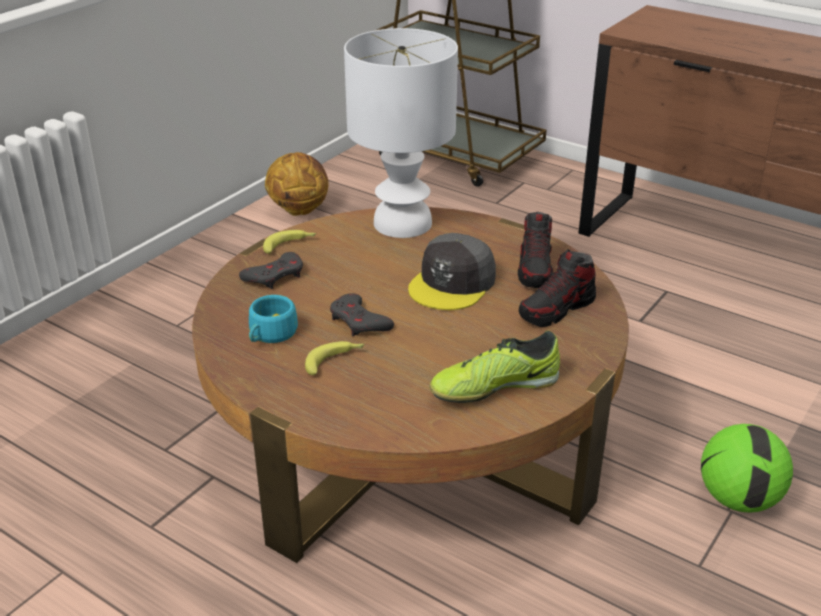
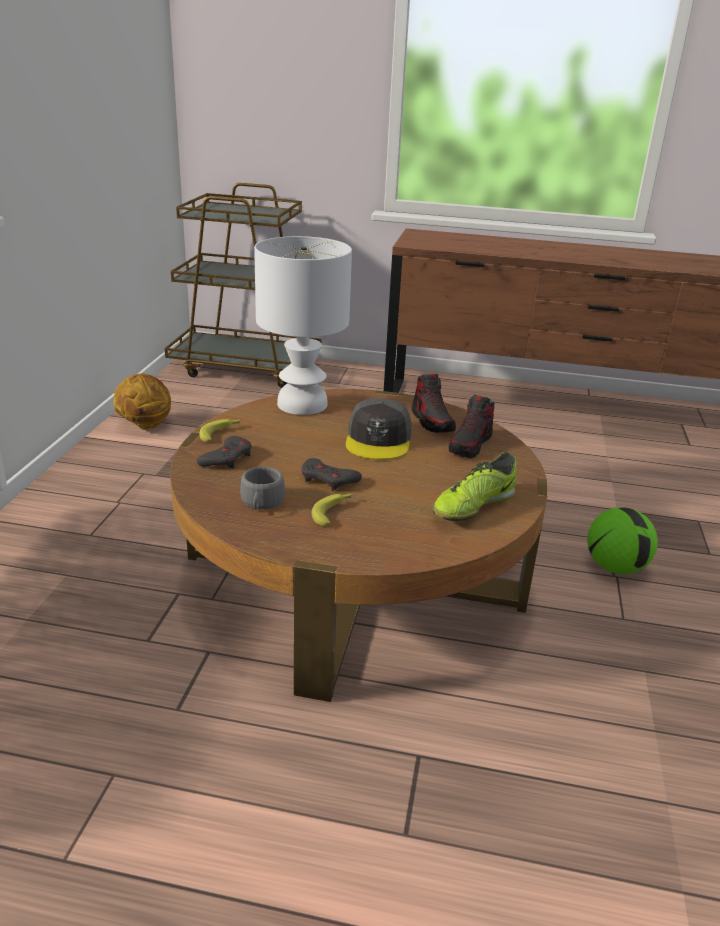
camera: 25 degrees left, 5 degrees down
(270, 335) = (261, 503): turquoise cup -> grey cup

